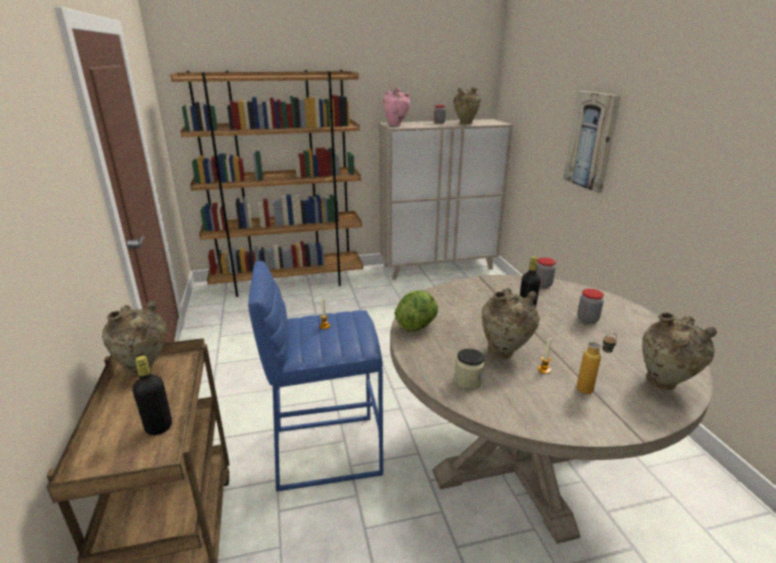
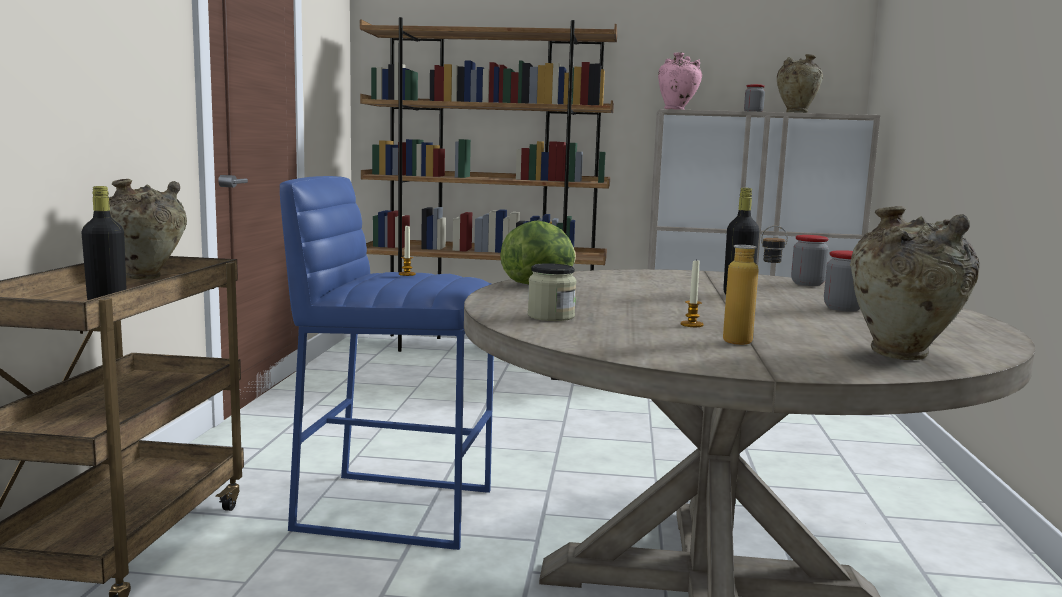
camera: 20 degrees right, 15 degrees down
(505, 353) = (645, 310): beige vase -> none
(591, 141) = (974, 97): picture -> none

